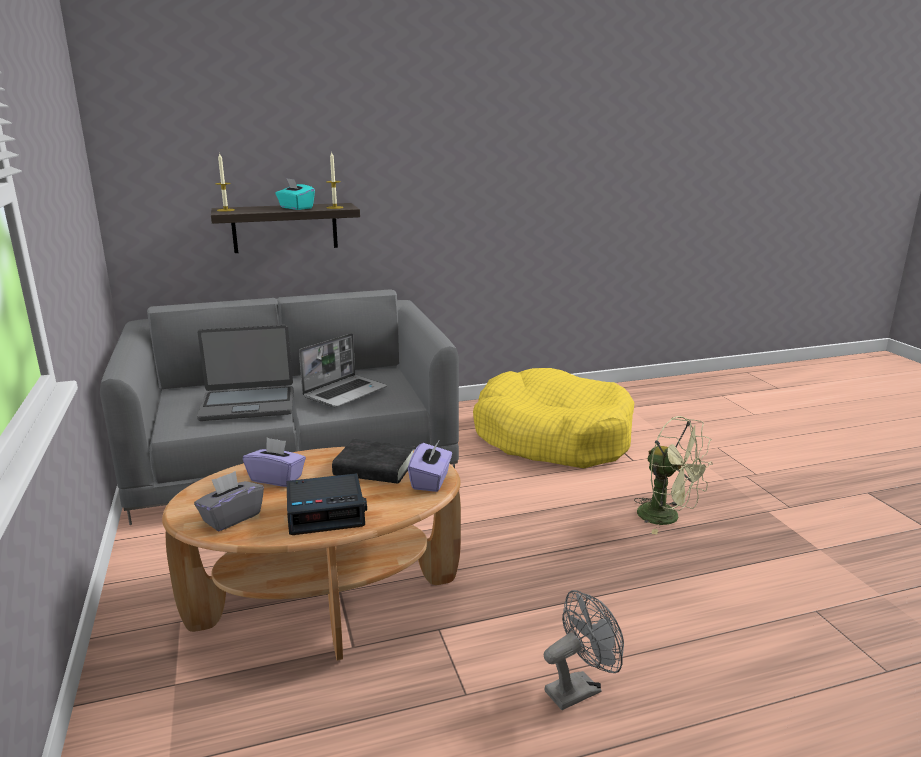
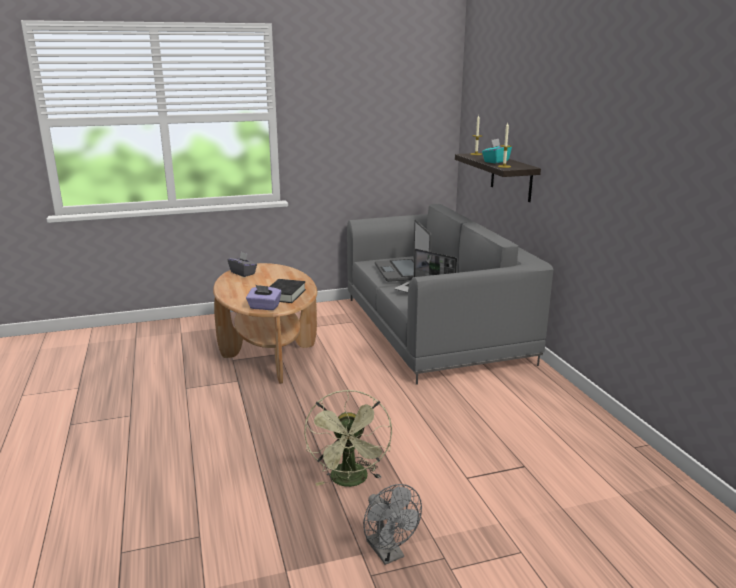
camera: 90 degrees right, 0 degrees up
(277, 478) = (279, 277): purple tissue box -> none
(326, 512) = (240, 288): alarm clock -> none
(552, 437) = (508, 433): yellow dog bed -> none
(579, 688) = (173, 419): grey fan -> grey fan (389, 553)
(667, 518) = (350, 481): green fan -> green fan turned 45 degrees counterclockwise

